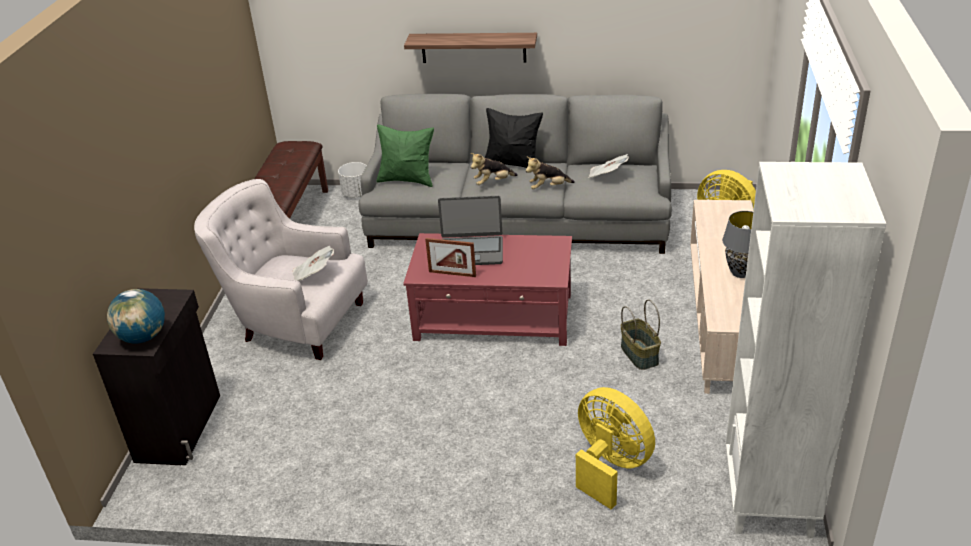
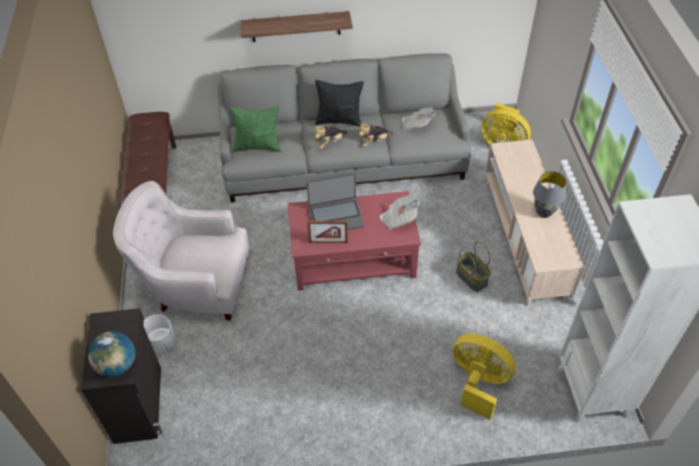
camera: 15 degrees left, 15 degrees up
(313, 274) = (213, 254): newspaper -> newspaper (398, 219)
(356, 193) = (201, 146): white planter -> white planter (161, 343)

